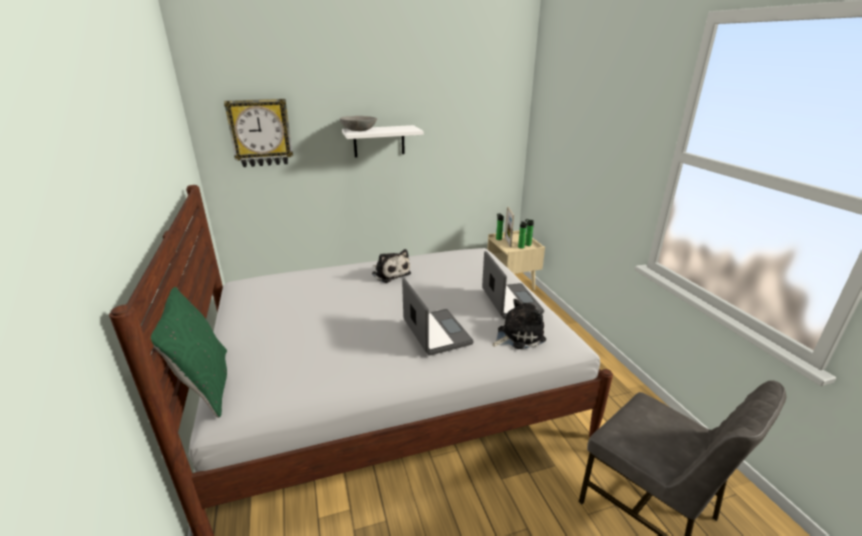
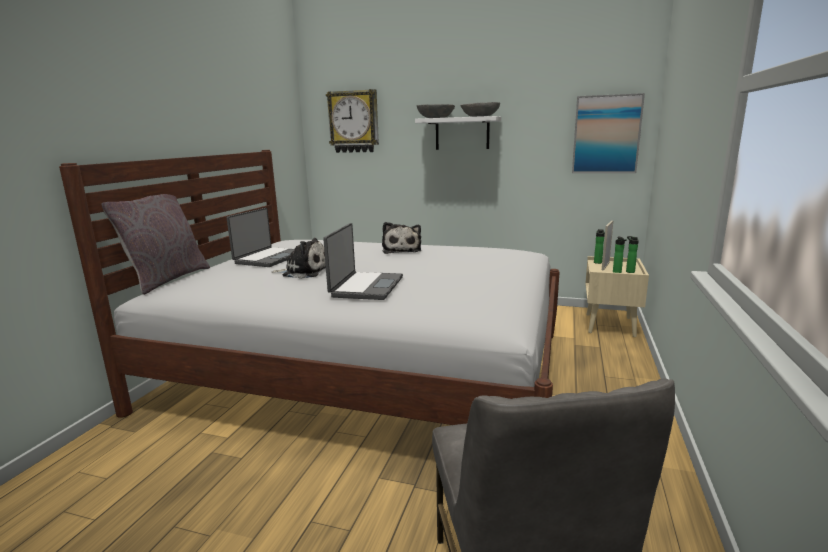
camera: 35 degrees right, 10 degrees down
(204, 385) = (166, 279): green pillow -> grey pillow
(402, 128) = (480, 116): none -> grey bowl
(495, 138) = (606, 134): none -> picture
(510, 301) = (484, 284): laptop -> laptop (269, 258)
(518, 336) = (444, 306): plush toy -> plush toy (303, 272)

